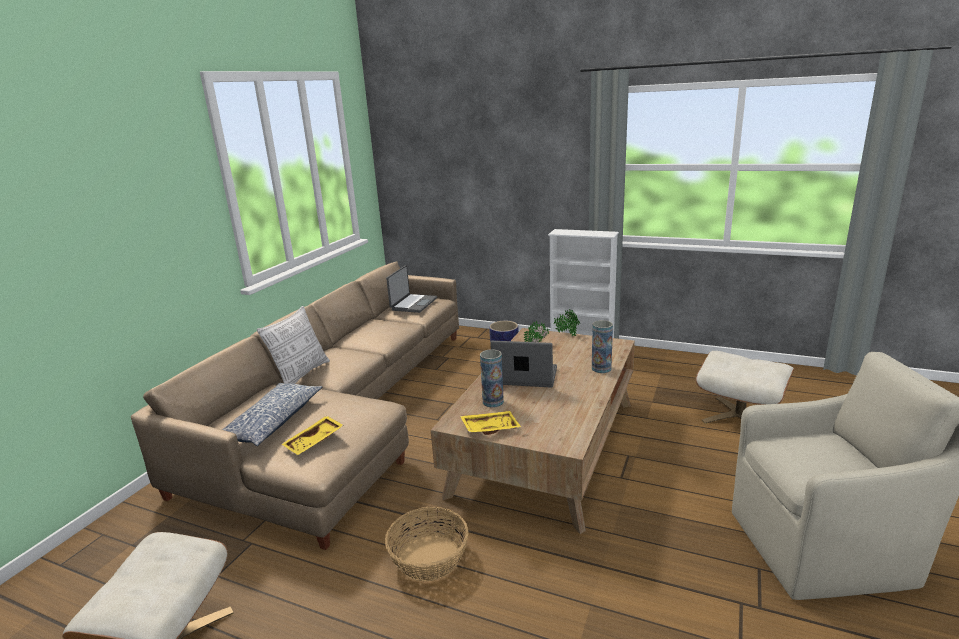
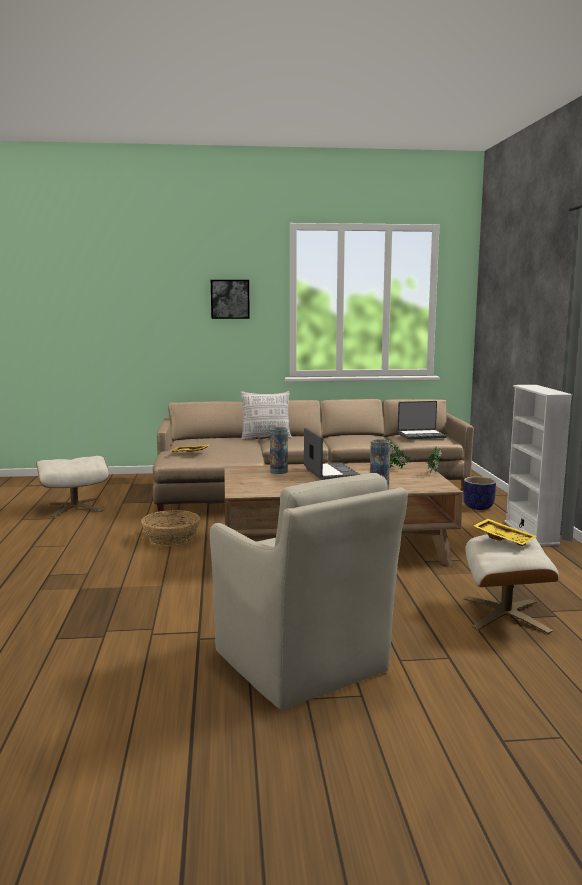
camera: 60 degrees right, 10 degrees down
(152, 198) = (230, 299): none -> picture
(272, 422) = (202, 444): pillow -> none
(490, 428) = (241, 475): yellow tray -> yellow tray (504, 538)

